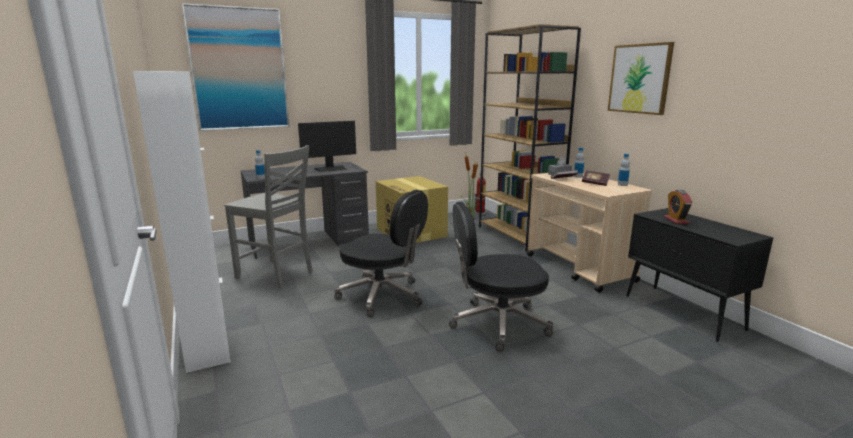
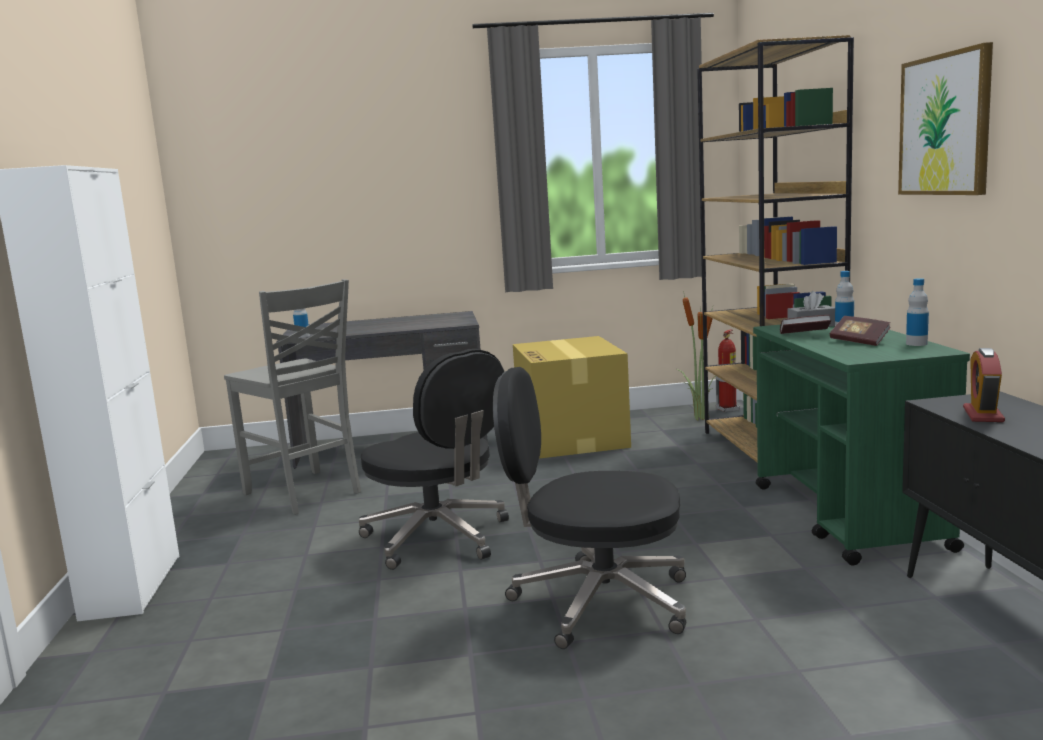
camera: 20 degrees right, 5 degrees down
(239, 69) = (288, 166): picture -> none
(331, 169) = (425, 322): monitor -> none
(579, 268) = (848, 517): beige cart -> green cart

